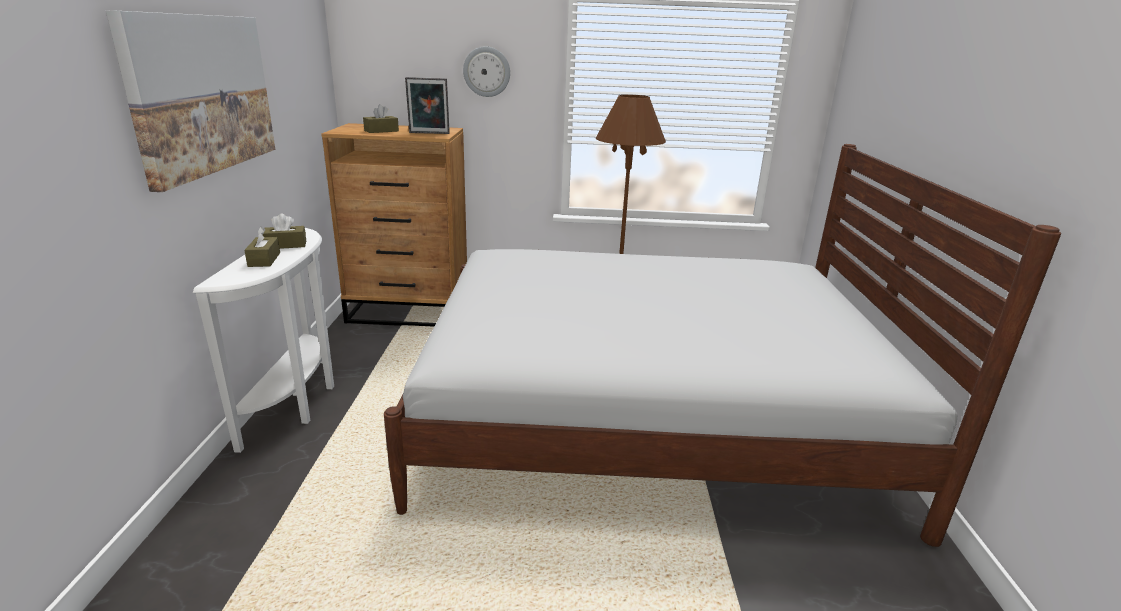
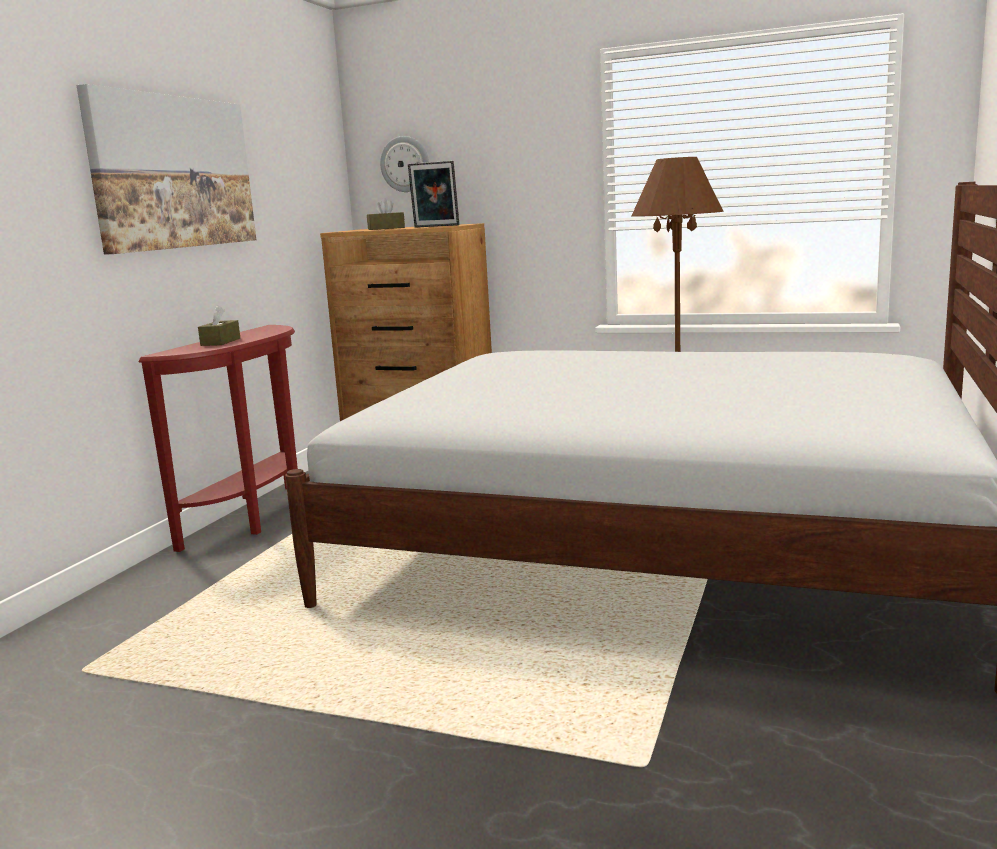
camera: 20 degrees right, 10 degrees down
(285, 245) = (251, 334): brown tissue box -> none
(298, 402) = (257, 518): white console table -> red console table
(487, 72) = (510, 155): wall clock -> wall clock (405, 164)

